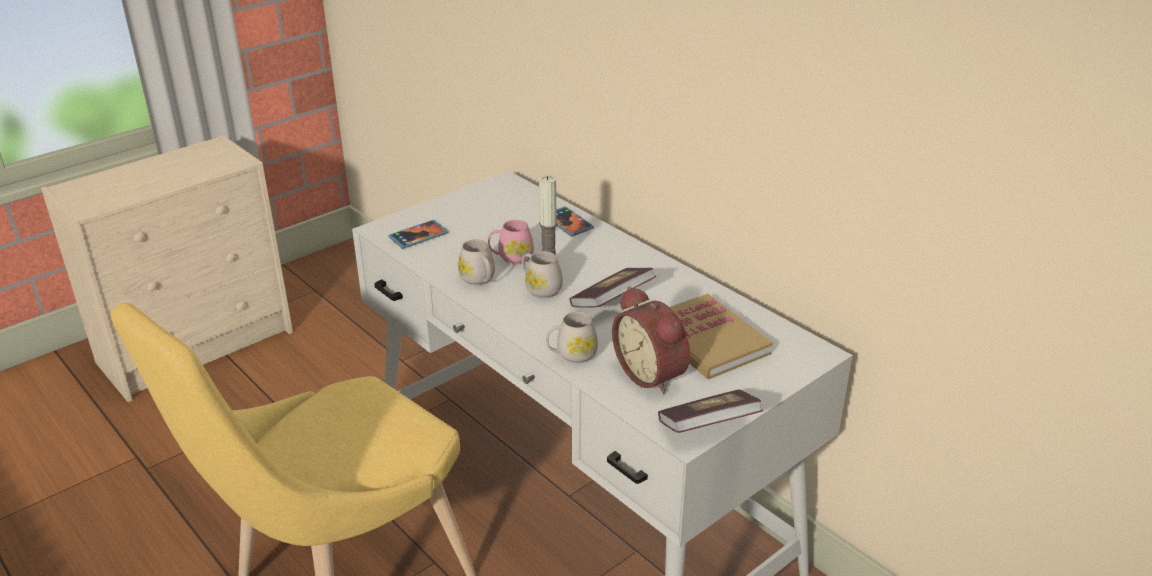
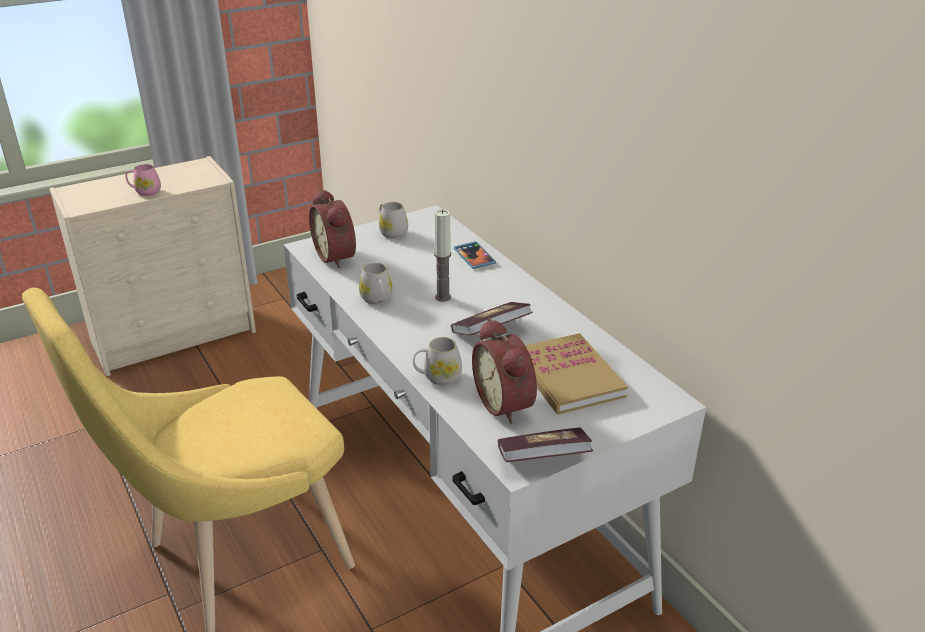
camera: 10 degrees right, 0 degrees up
(418, 236) = (338, 256): phone -> alarm clock
(511, 258) = (413, 283): pink mug -> pink mug (145, 192)
(540, 289) = (429, 313): white mug -> white mug (391, 232)

